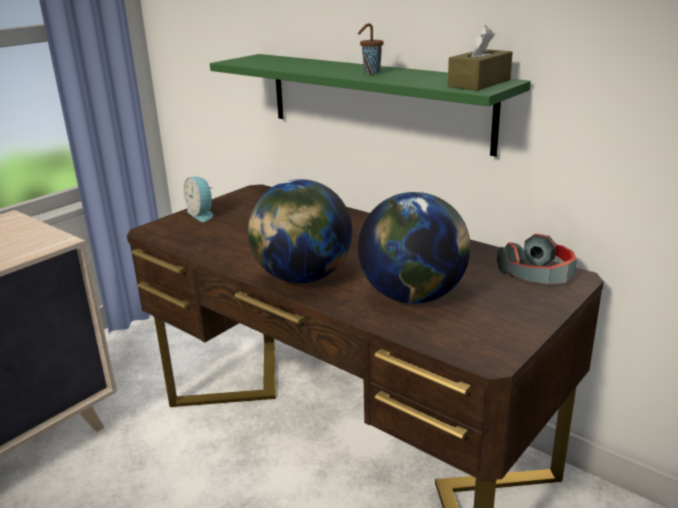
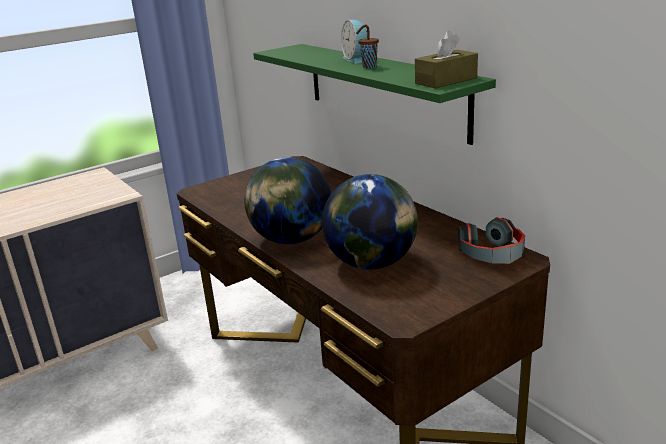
camera: 15 degrees right, 0 degrees up
(202, 214) = (241, 180): alarm clock -> alarm clock (356, 59)

